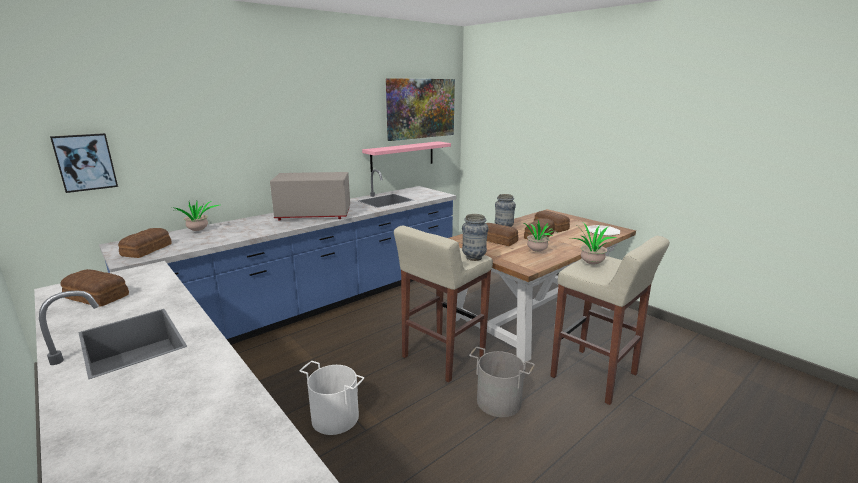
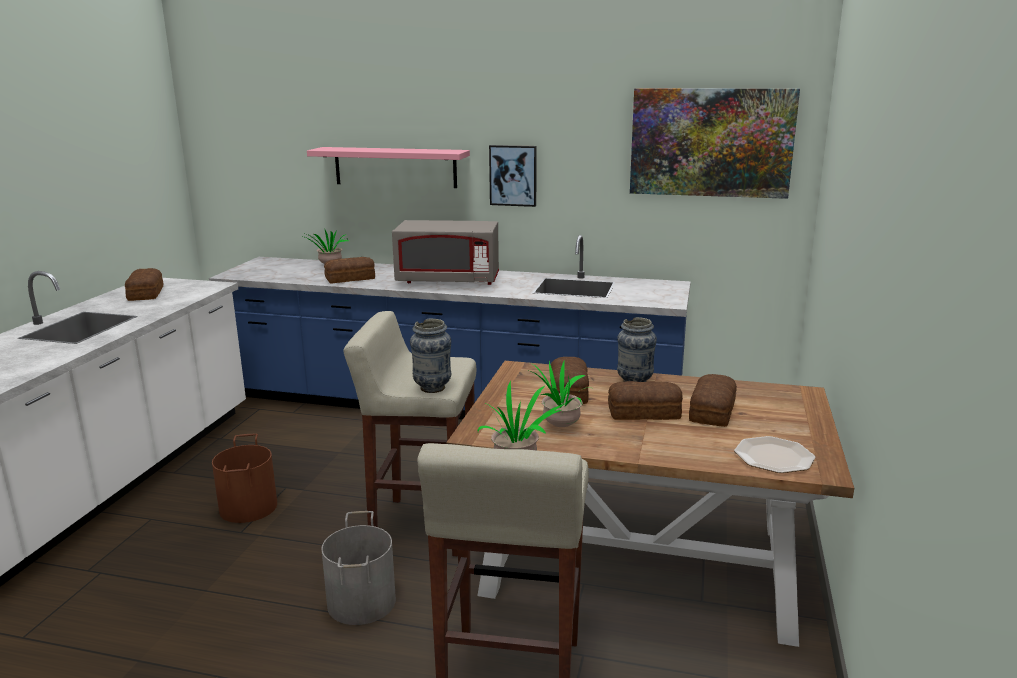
camera: 55 degrees right, 0 degrees up
(85, 162) = (258, 173): picture -> picture (513, 175)
(148, 250) = (262, 271): bread -> bread (351, 279)
(313, 215) = (448, 280): grey microwave -> grey microwave turned 135 degrees clockwise
(335, 417) = (249, 507): white bucket -> brown bucket
(402, 156) = (660, 223): pink shelf -> pink shelf (395, 167)

